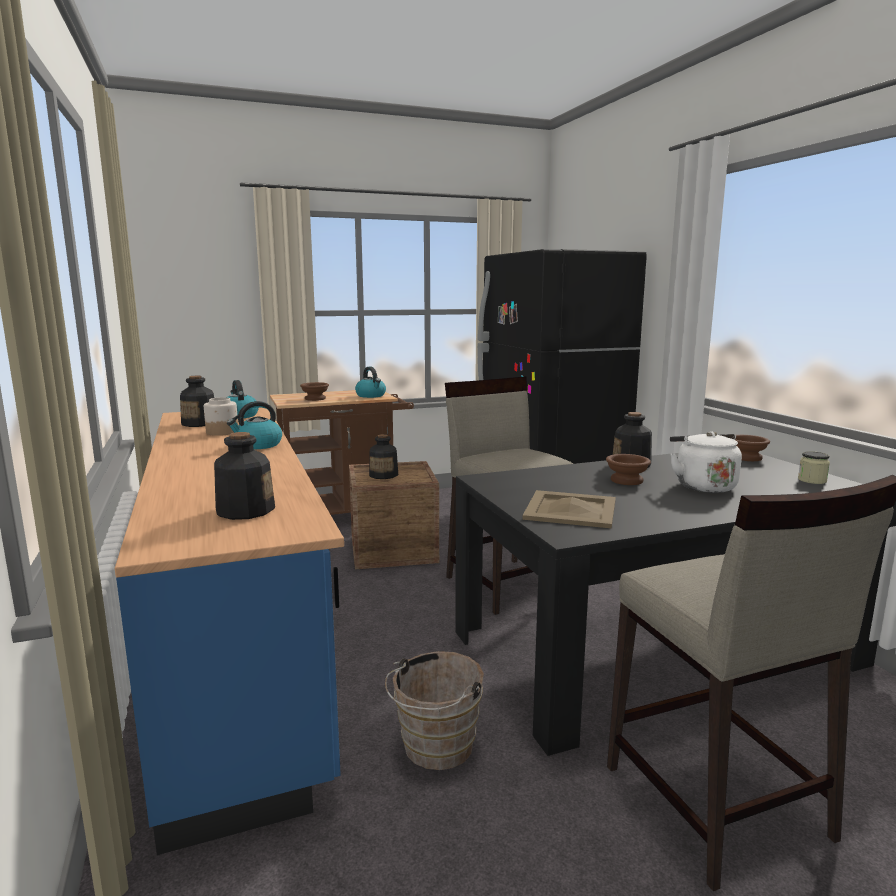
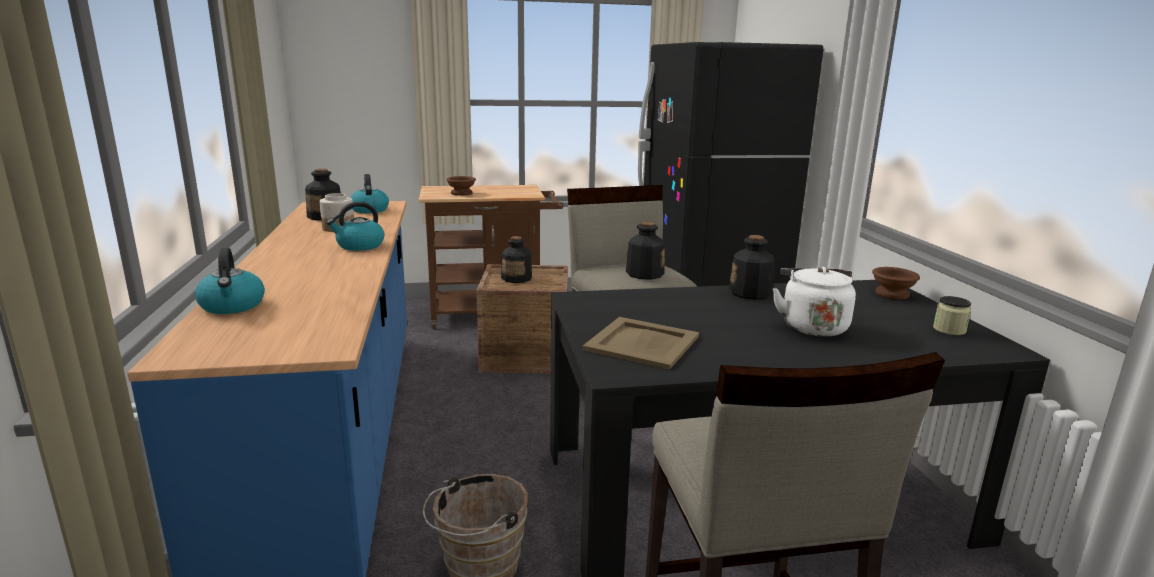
camera: 10 degrees right, 5 degrees up
(245, 510) = (288, 320): bottle -> bottle (644, 274)
(371, 395) = (520, 192): kettle -> kettle (232, 306)
(625, 481) = (728, 312): brown bowl -> none

